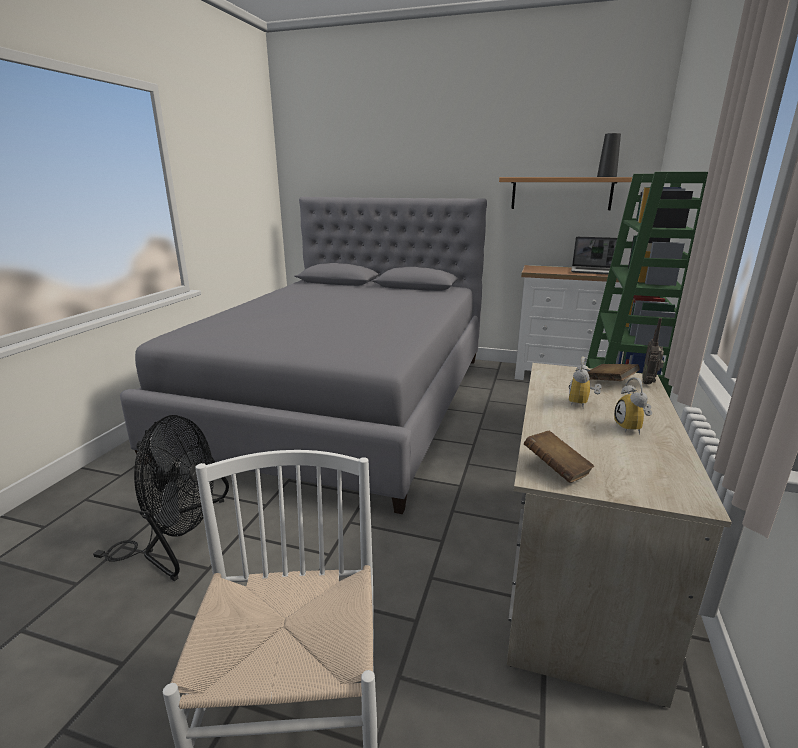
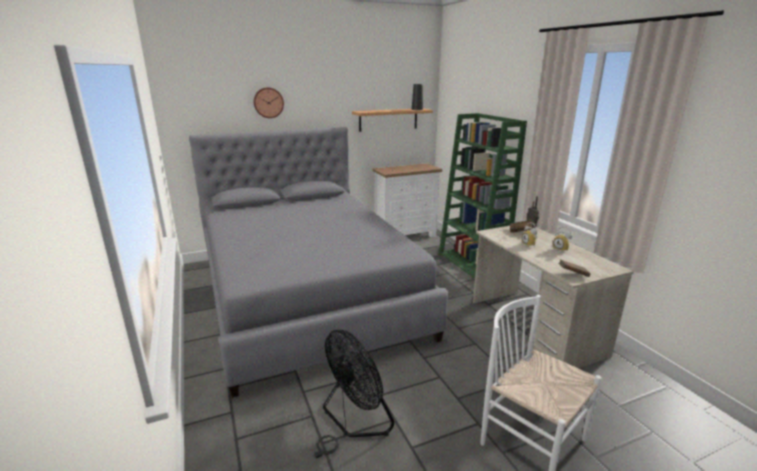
camera: 40 degrees left, 0 degrees up
(391, 162) = (268, 102): none -> wall clock
(595, 271) = (419, 167): laptop -> none

